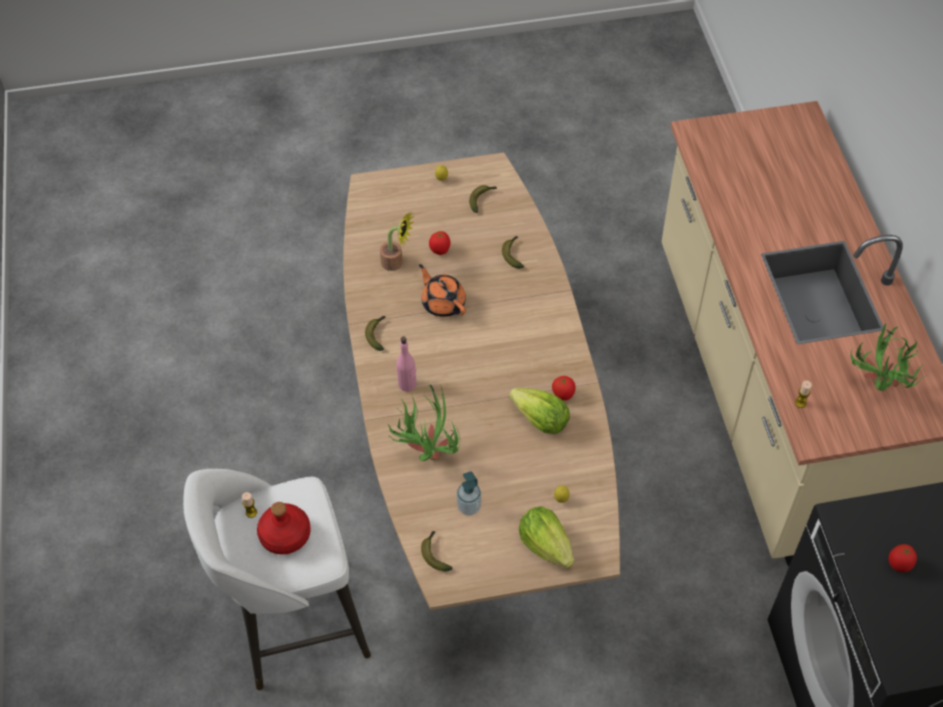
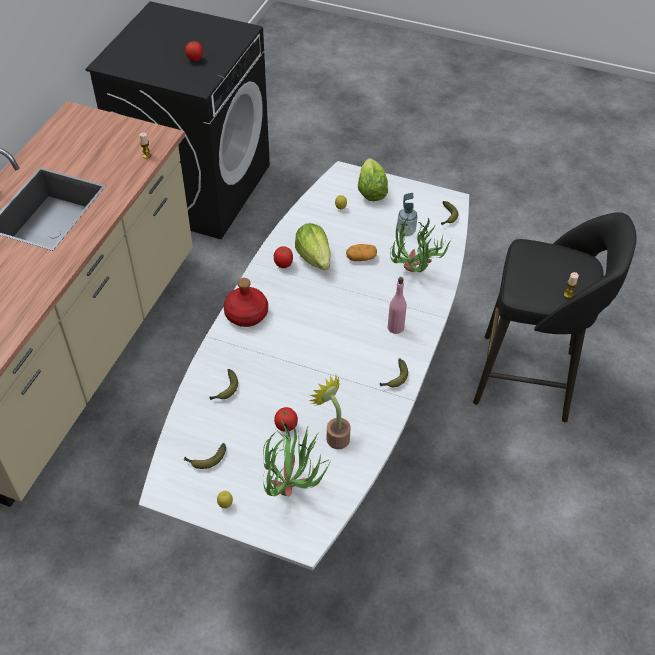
camera: 150 degrees left, 5 degrees down
(284, 535) = (549, 270): red bottle -> red bottle (247, 314)
(295, 624) = (528, 378): white stool -> black stool
(443, 303) = (319, 377): orange teapot -> none
(473, 453) = (326, 427): brown dining table -> white dining table
(493, 445) = (361, 258): none -> potato
(876, 389) = (92, 141): potted plant -> potted plant (292, 485)

